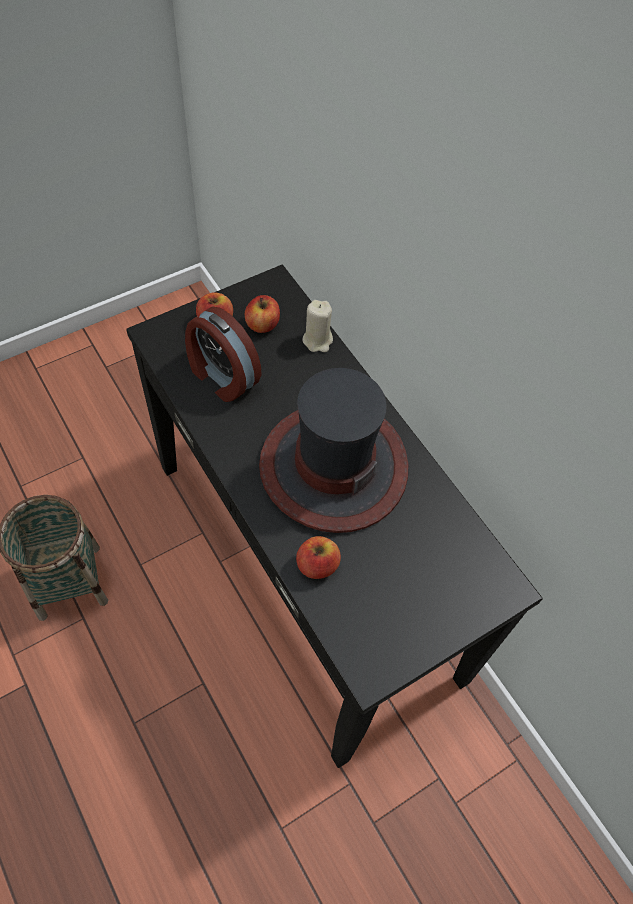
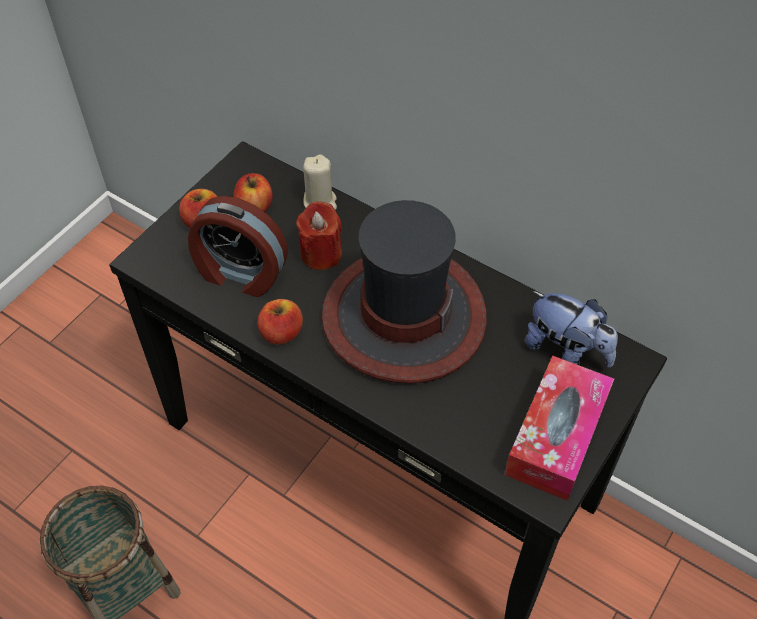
camera: 20 degrees left, 5 degrees down
(294, 385) = (321, 254): none -> red candle
(317, 565) = (439, 416): apple -> apple (281, 332)
(405, 626) = (556, 436): none -> tissue box
(456, 553) = (566, 349): none -> plush toy

